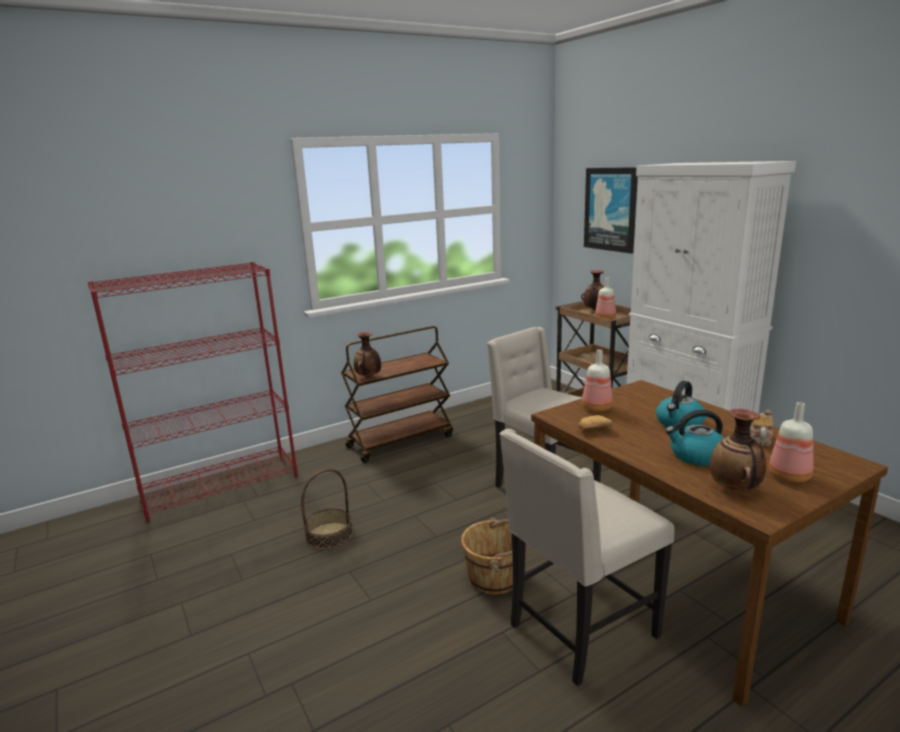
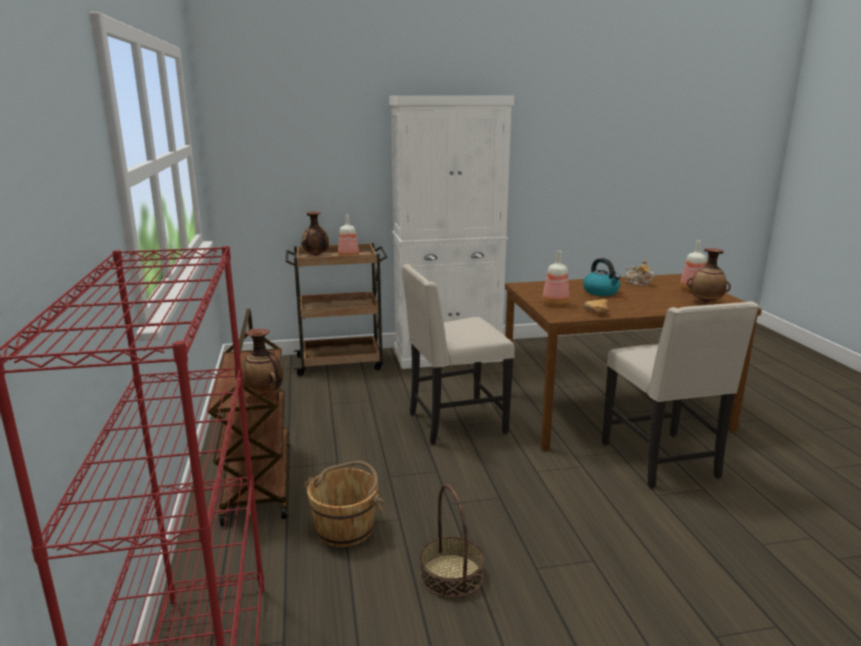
camera: 70 degrees left, 0 degrees up
(495, 577) = (582, 480): brown bucket -> brown bucket (346, 528)
(610, 209) = (301, 145): picture -> none
(696, 456) = (657, 299): kettle -> none

